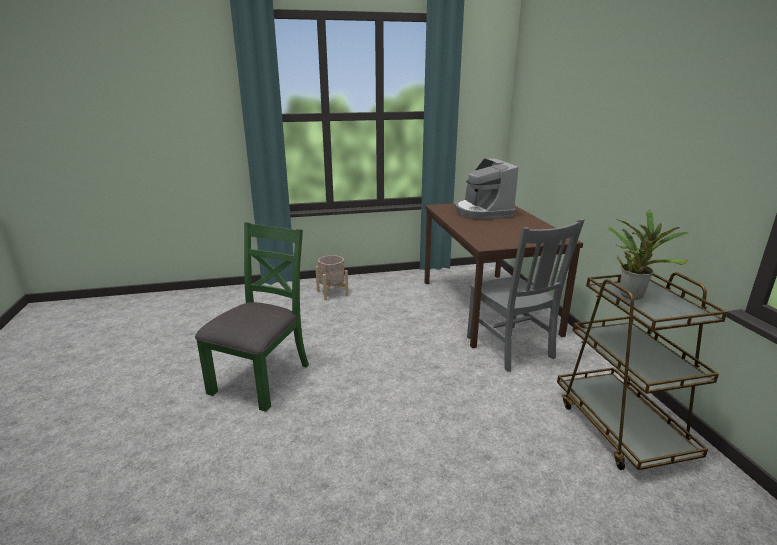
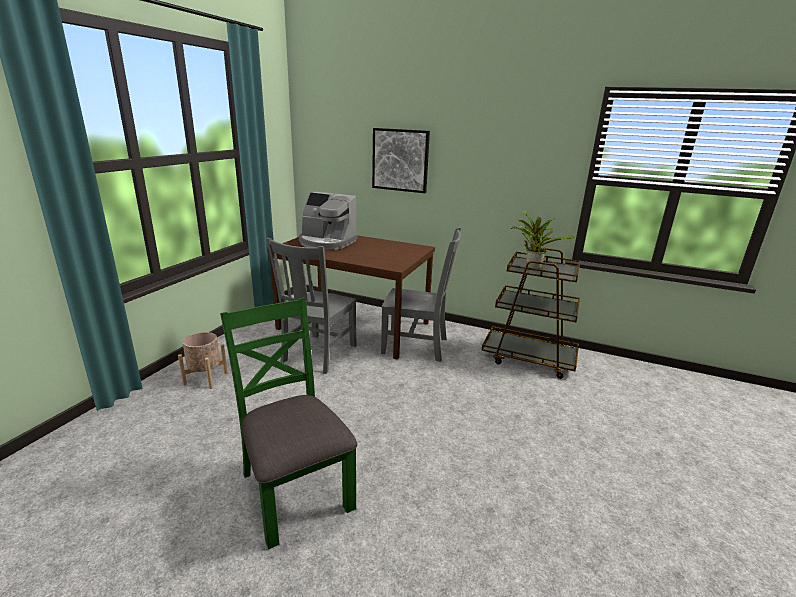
camera: 55 degrees left, 0 degrees up
(419, 313) = (318, 354): none -> grey chair
(580, 130) = (400, 160): none -> picture

